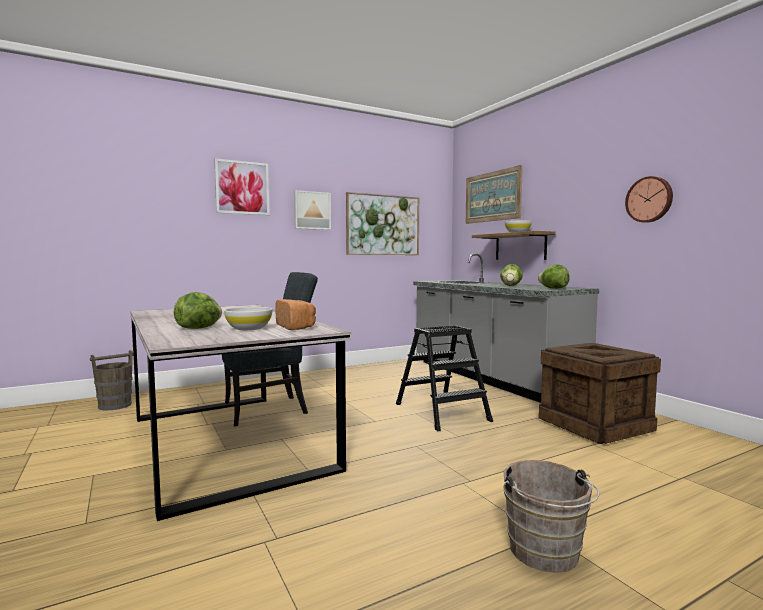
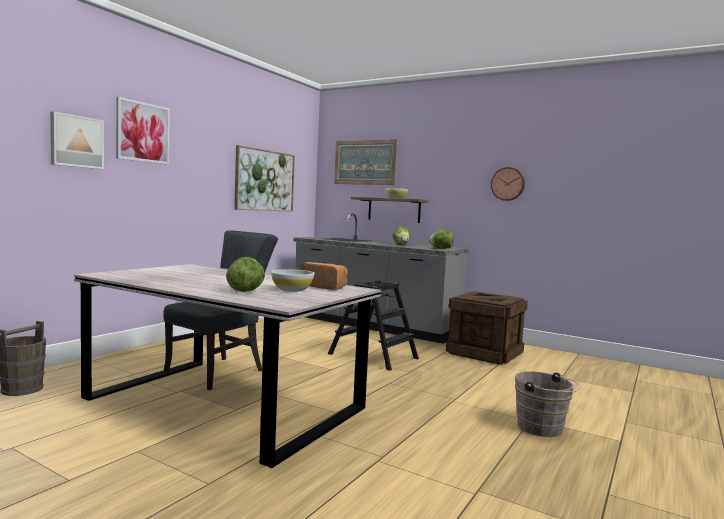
camera: 30 degrees left, 0 degrees up
(311, 210) = (206, 162): picture -> picture (76, 141)

